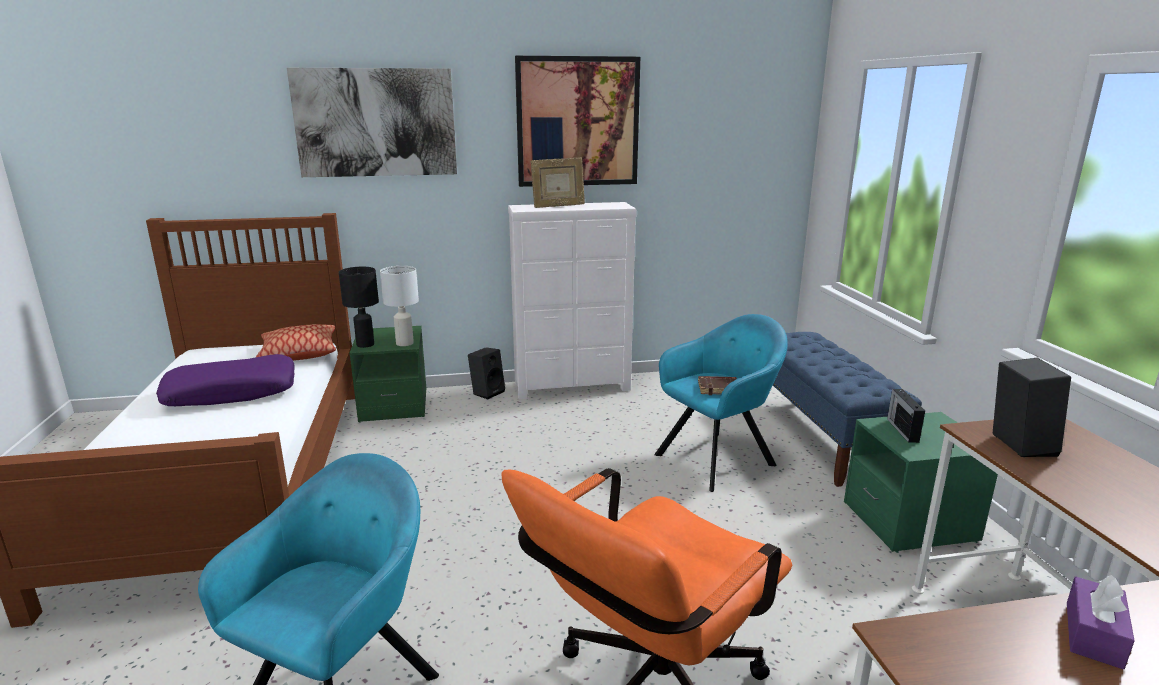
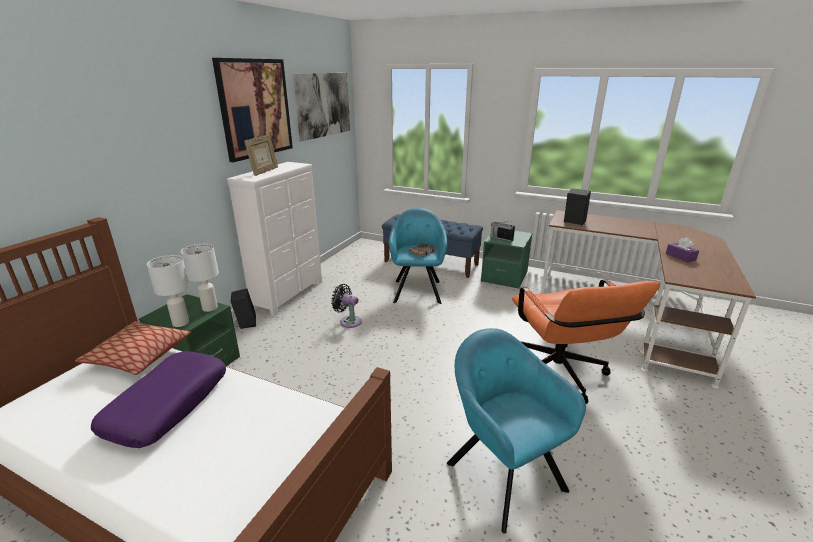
camera: 55 degrees left, 5 degrees up
(365, 344) = (180, 323): black table lamp -> white table lamp
(375, 123) = (116, 122): picture -> picture (323, 105)
(566, 444) = (348, 321): none -> black fan

